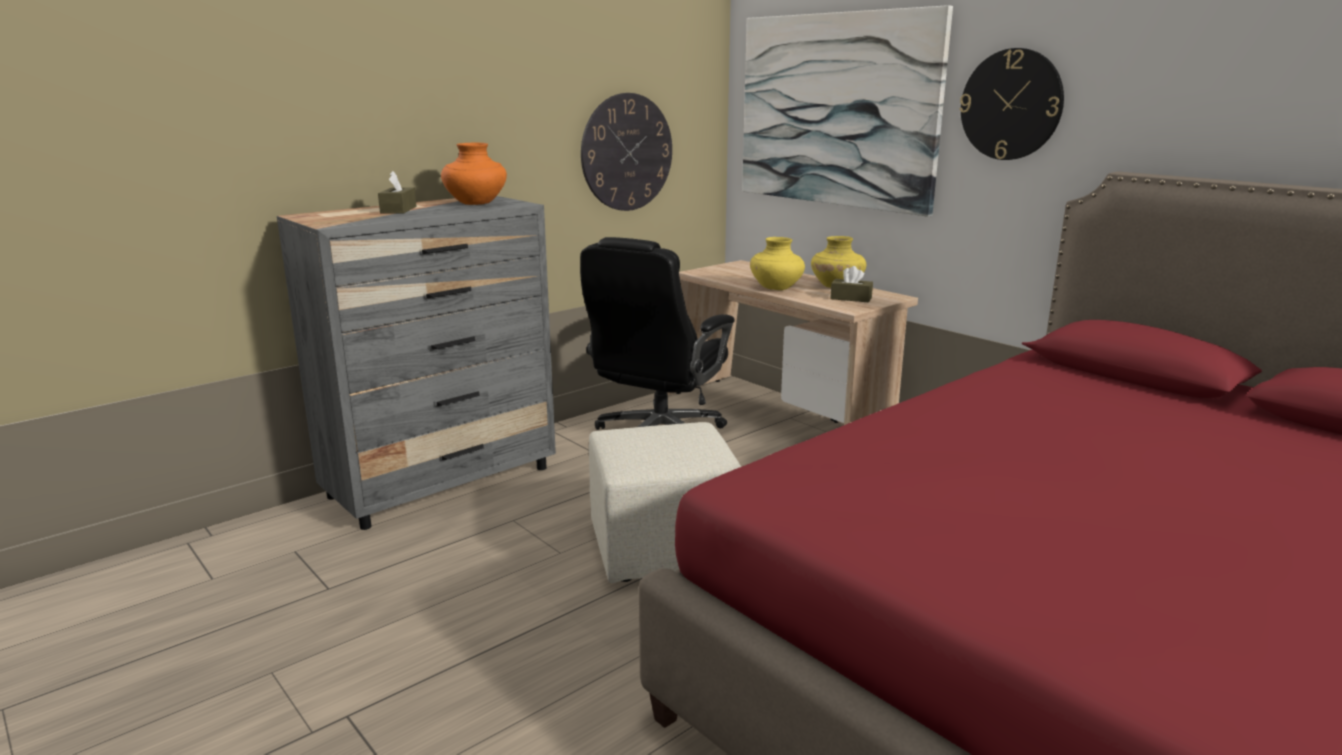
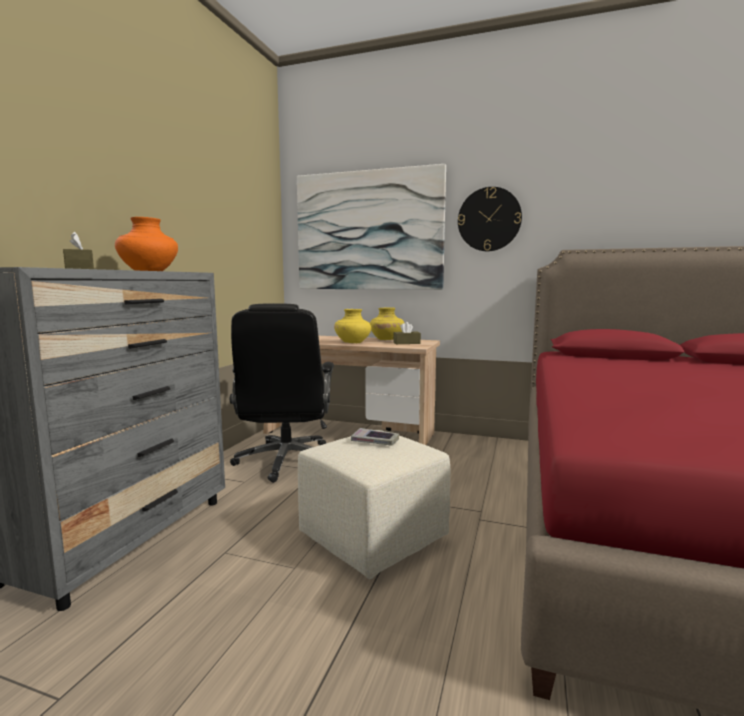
camera: 30 degrees left, 10 degrees down
(627, 152) = (231, 255): wall clock -> none
(674, 437) = (375, 441): none -> book

